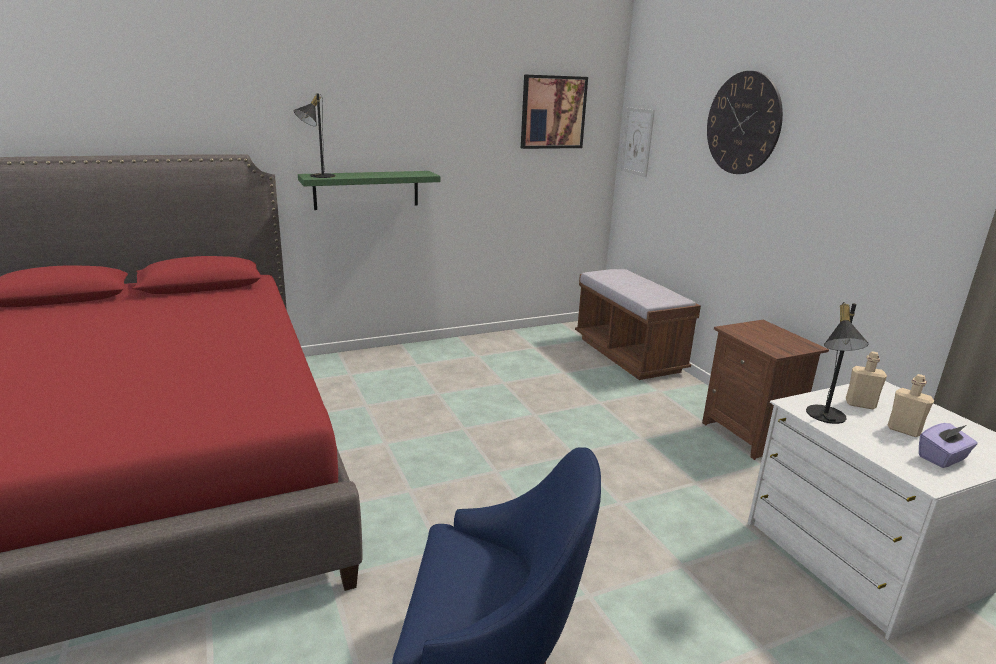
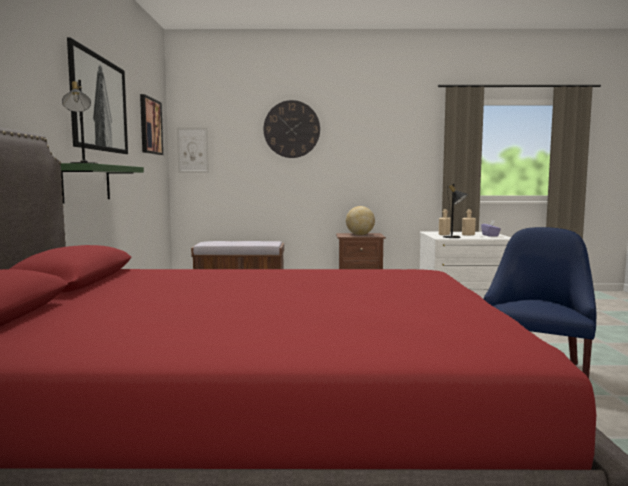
camera: 65 degrees left, 15 degrees down
(401, 104) = (98, 104): none -> picture
(769, 337) = (360, 235): none -> globe

